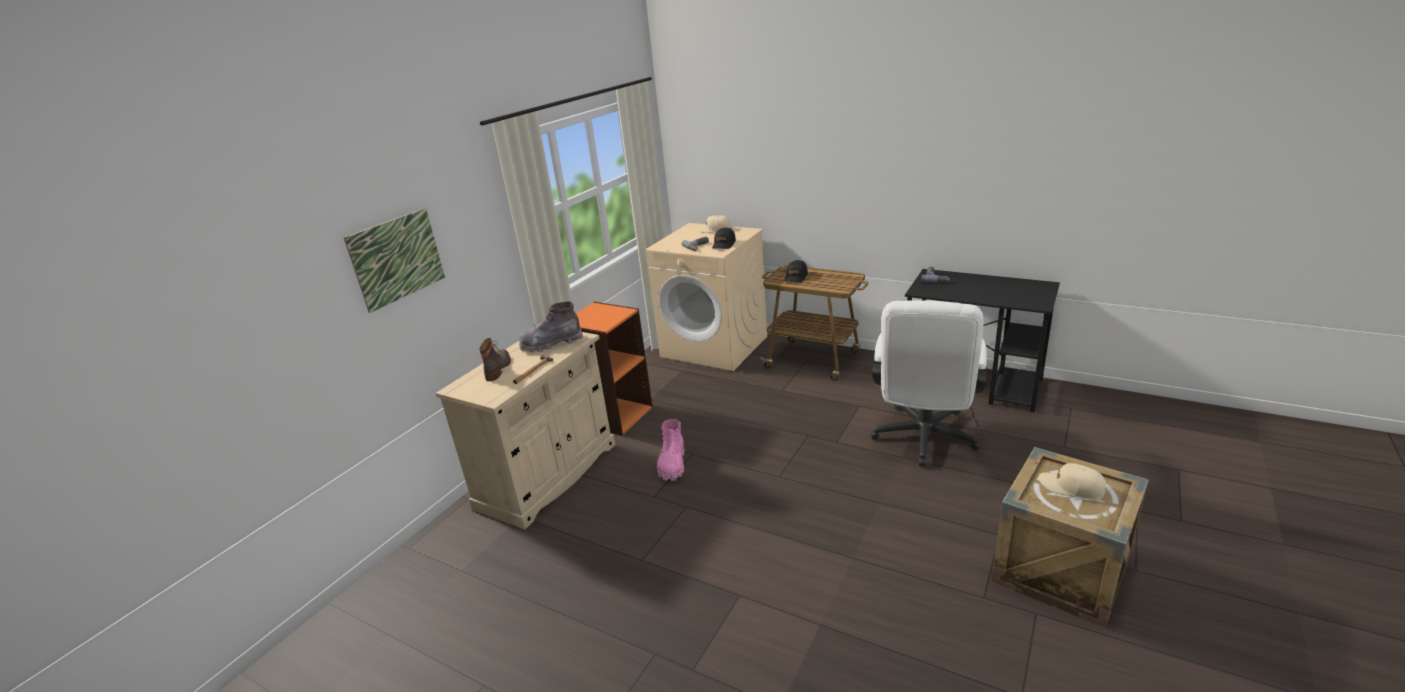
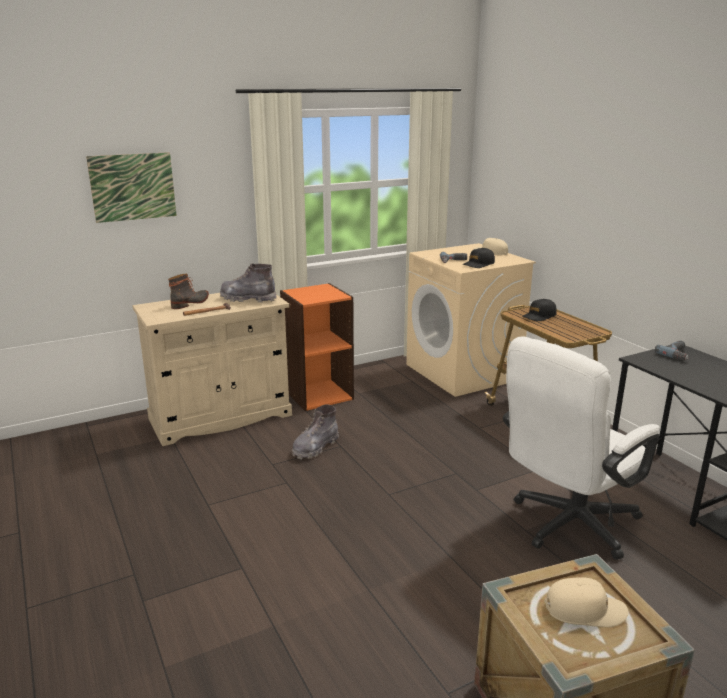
camera: 30 degrees right, 5 degrees down
(672, 464) = (315, 447): pink boot -> grey boot
(1071, 487) = (585, 610): beige cap -> beige cap turned 120 degrees clockwise

